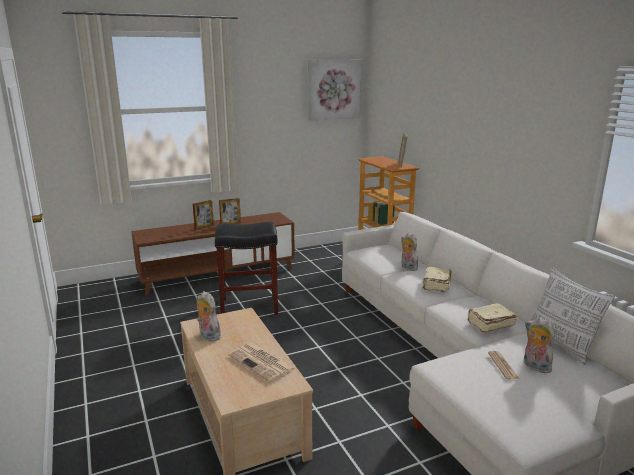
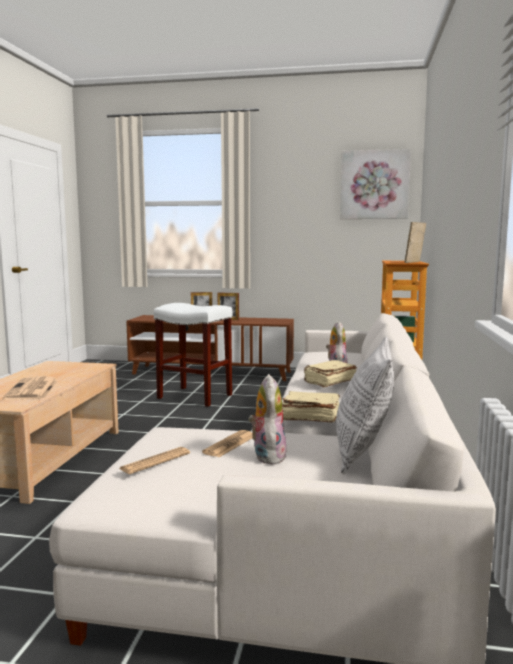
camera: 35 degrees right, 10 degrees down
(208, 336) = (40, 370): plush toy -> none
(250, 306) = (196, 396): black stool -> white stool
(497, 396) = (155, 461): none -> newspaper

